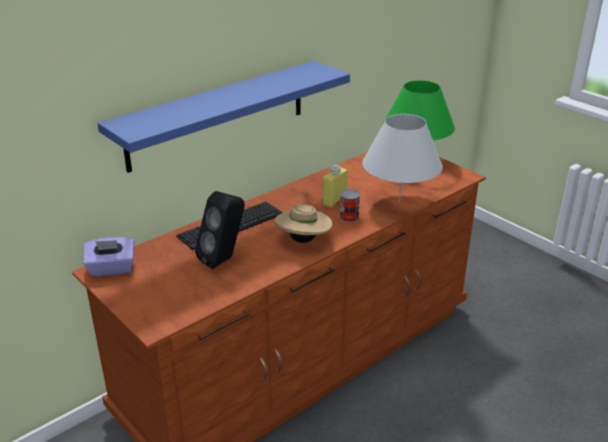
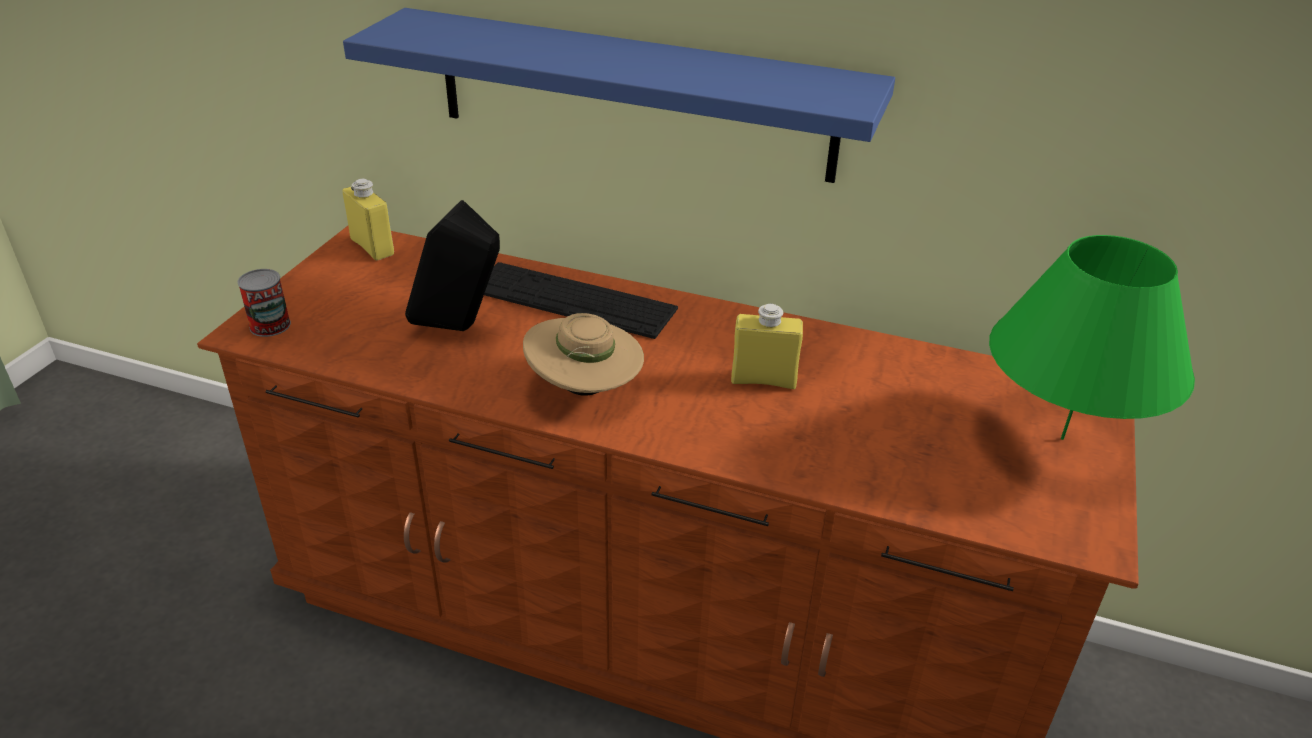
camera: 60 degrees right, 5 degrees up
(111, 269) = (372, 247): purple tissue box -> yellow bottle
(349, 217) = (717, 417): can -> can (270, 325)
(399, 201) = (848, 467): white table lamp -> none

